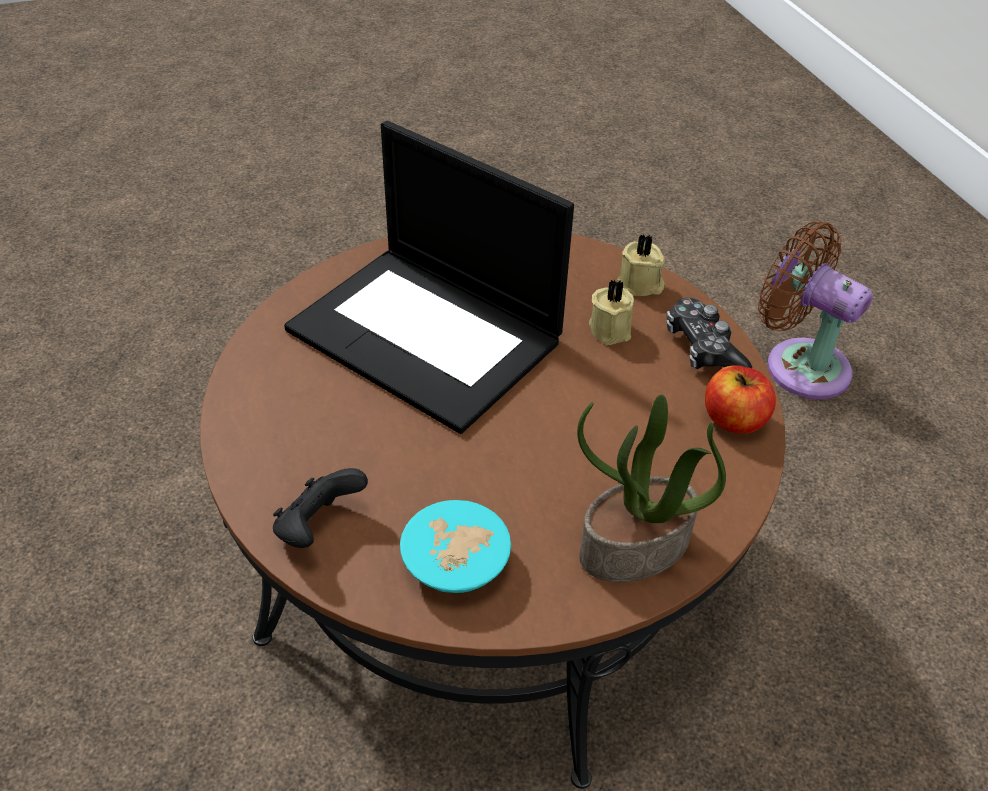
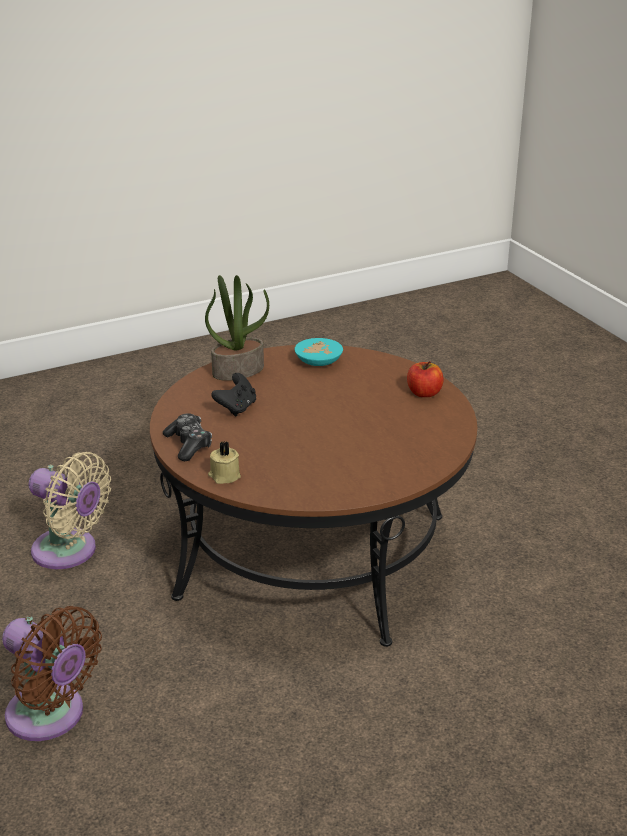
camera: 175 degrees right, 15 degrees down
(318, 527) = (384, 367): black game controller -> black game controller (236, 408)
(428, 335) = (359, 439): laptop -> none
(611, 328) = (245, 450): beige candle -> none
(734, 420) = (179, 415): apple -> apple (424, 393)
(879, 618) = (69, 552): none -> beige fan

